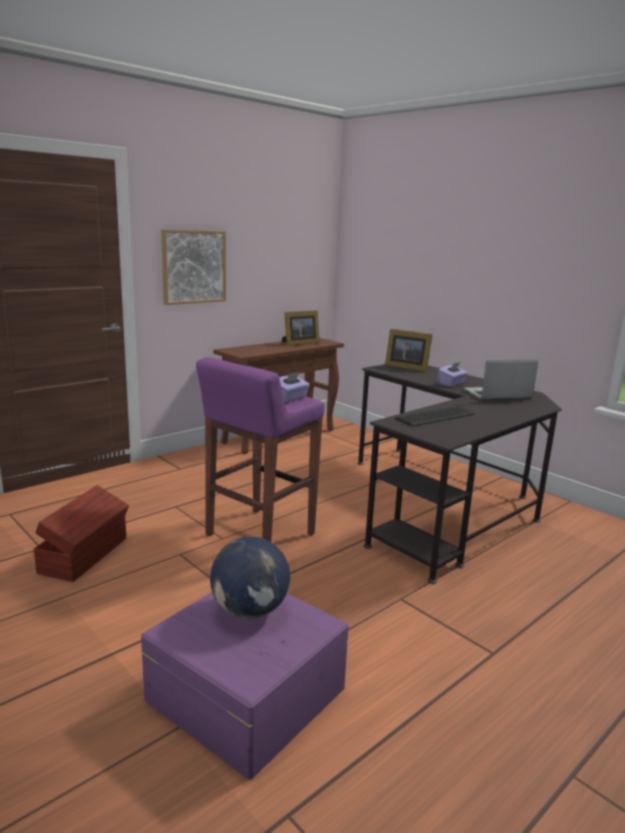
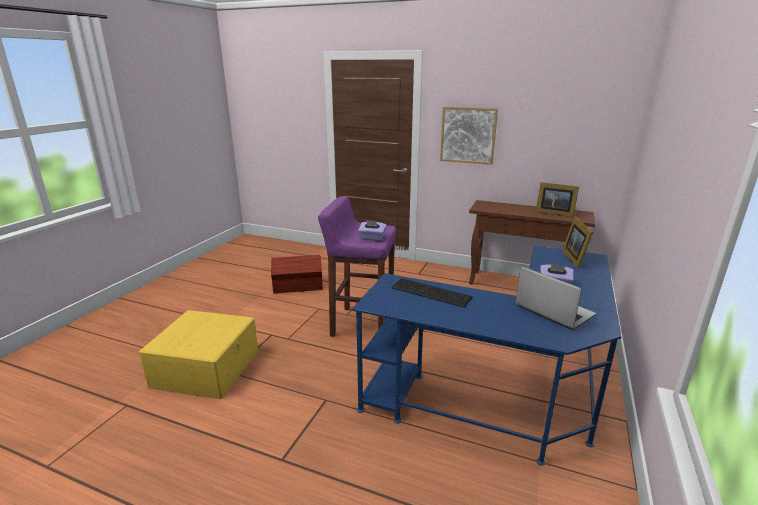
camera: 65 degrees right, 5 degrees up
(245, 692) = (207, 367): purple storage box -> yellow storage box
(250, 611) = (214, 329): globe -> none
(445, 503) = (504, 392): black desk -> blue desk

